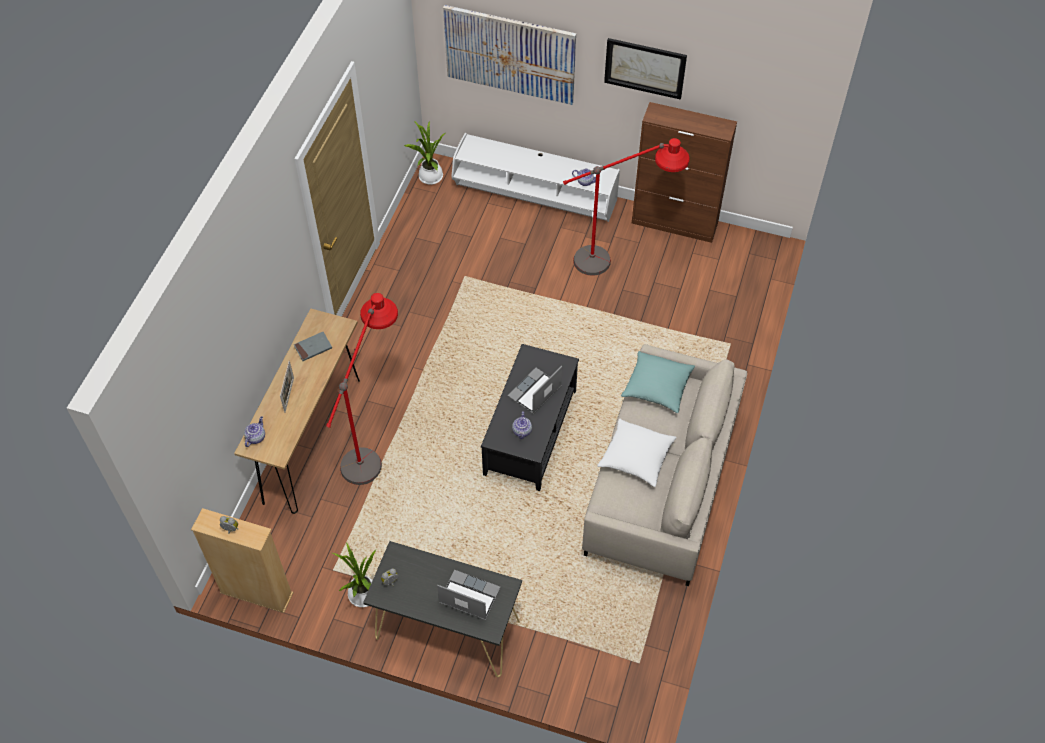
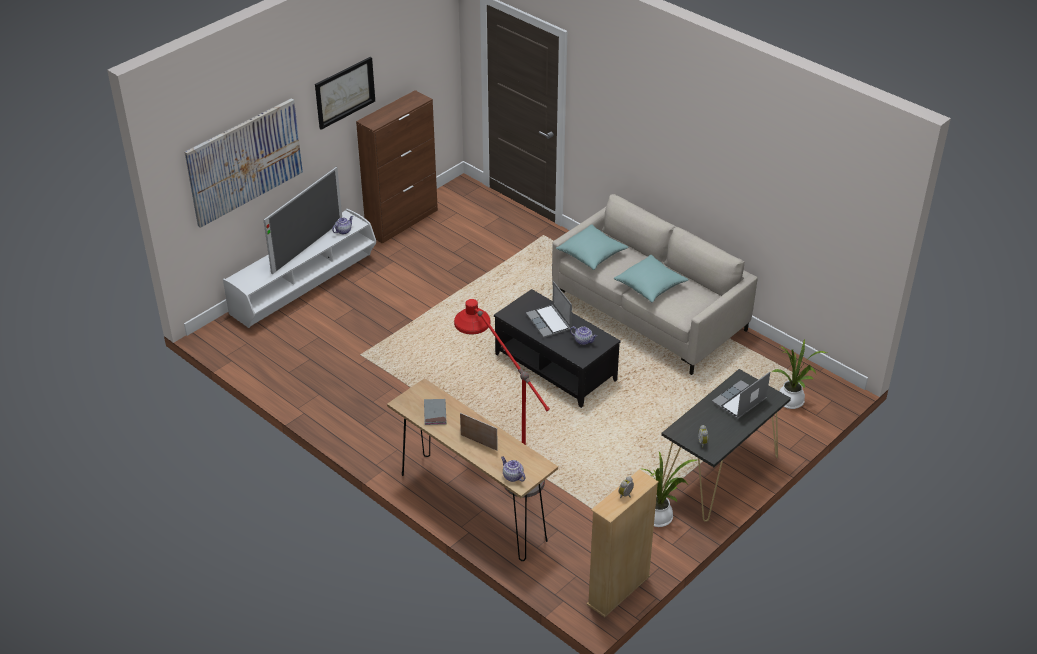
camera: 65 degrees left, 15 degrees down
(429, 178) = (225, 342): potted plant -> potted plant (792, 402)
(546, 167) = (308, 246): none -> television
(618, 261) = (416, 263): red floor lamp -> none
(636, 457) = (650, 286): white pillow -> turquoise pillow

